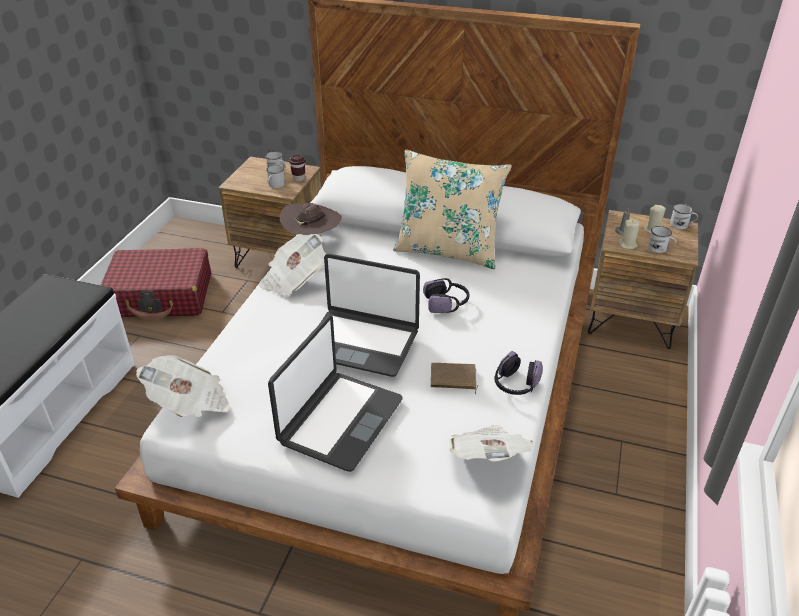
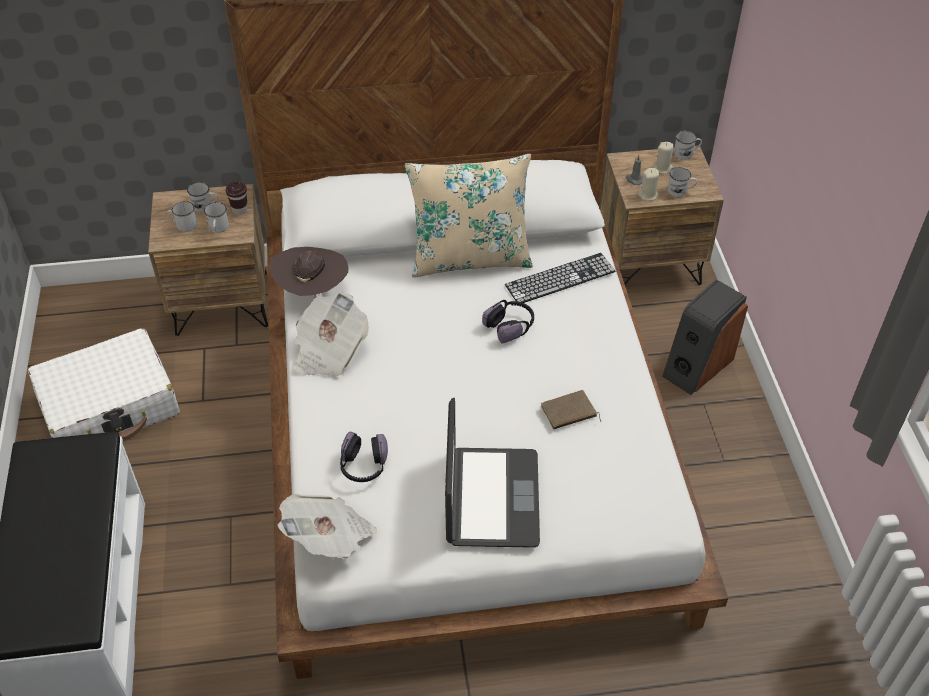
camera: 25 degrees left, 10 degrees up
(161, 296) = (110, 405): red suitcase -> white suitcase
(254, 178) = (183, 225): none -> white mug
(361, 343) = (457, 404): laptop -> none
(488, 458) = (647, 483): newspaper -> none
(513, 282) = (560, 278): none -> keyboard
(515, 384) = (628, 397): headphones -> headphones (363, 466)
(632, 409) = (697, 366): none -> speaker

